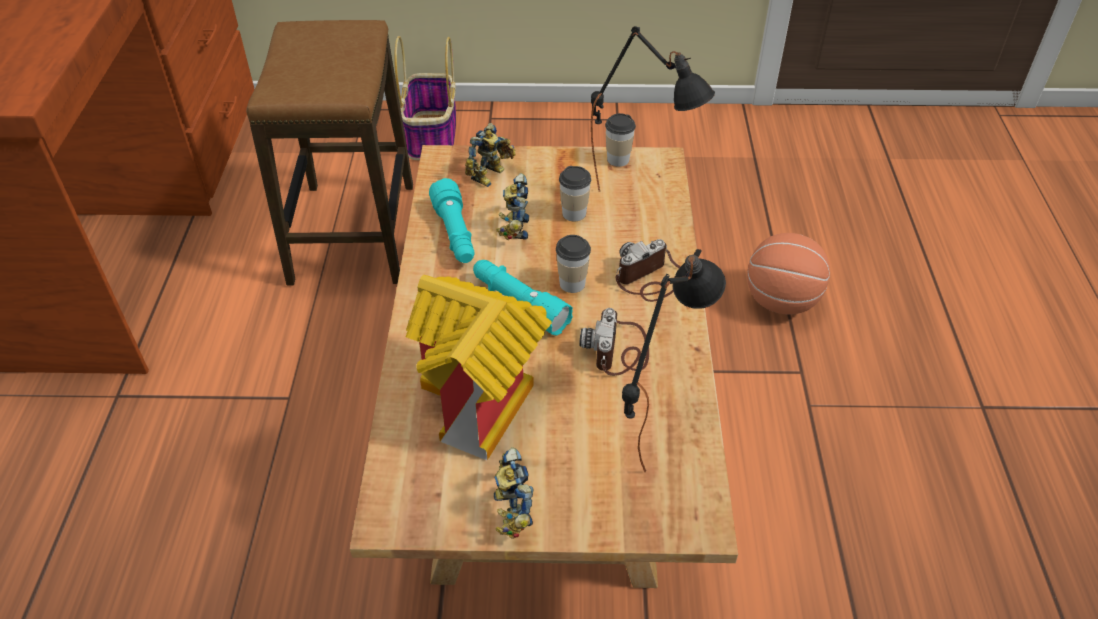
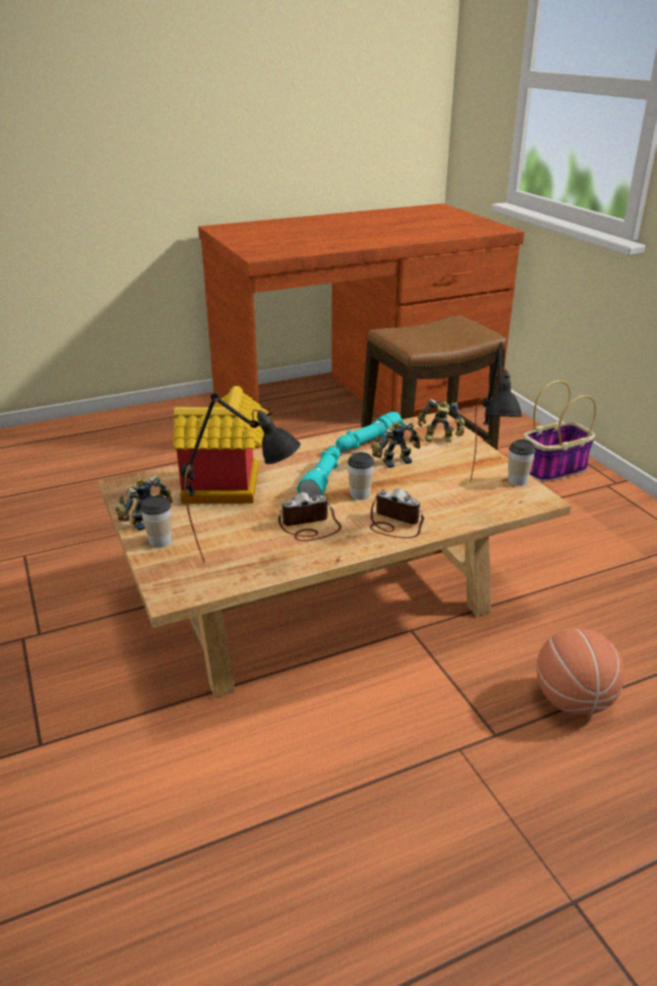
camera: 65 degrees right, 15 degrees down
(574, 213) = (434, 478): cup -> cup (160, 541)

